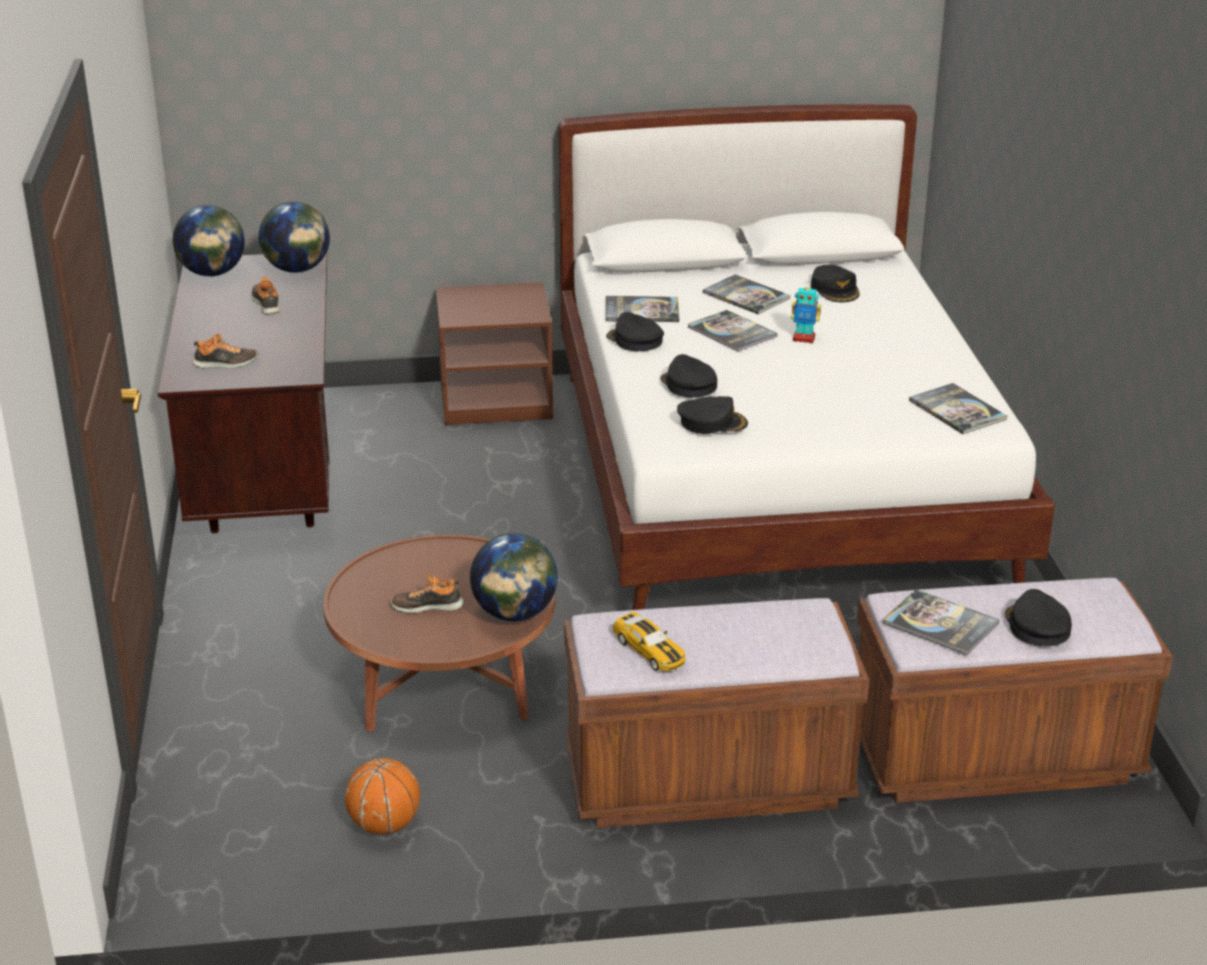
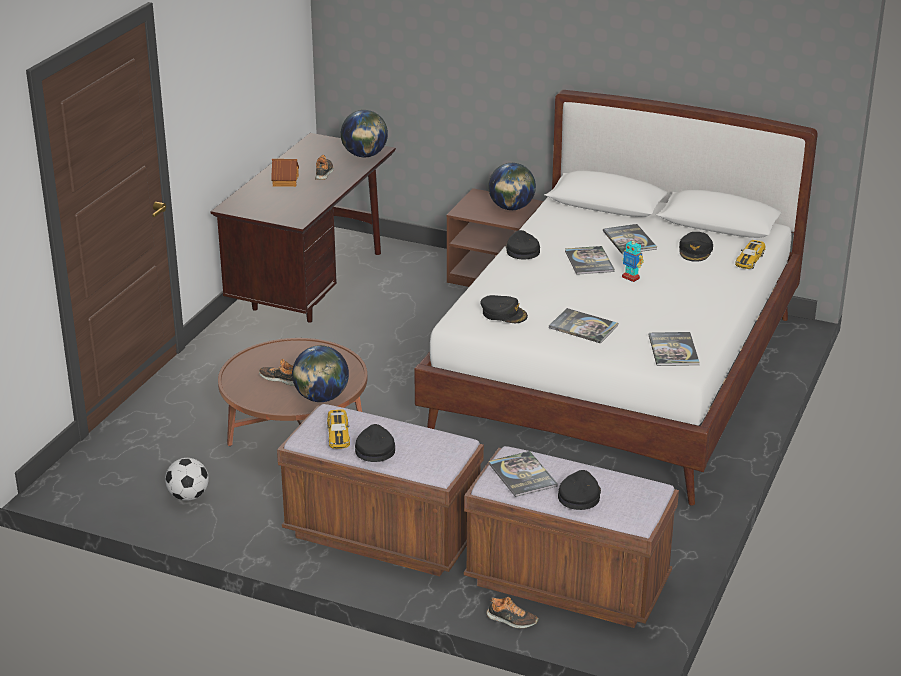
camera: 30 degrees right, 0 degrees up
(212, 274) = (315, 146): globe -> globe (511, 208)
(222, 327) = (285, 181): none -> toy house
(226, 364) = (263, 203): shoe -> shoe (511, 620)
(384, 825) = (188, 496): basketball -> football
(642, 311) = (549, 233): book -> book (583, 327)
(688, 385) = (518, 287): black cap -> black cap (374, 449)
(906, 285) = (749, 260): none -> toy car

